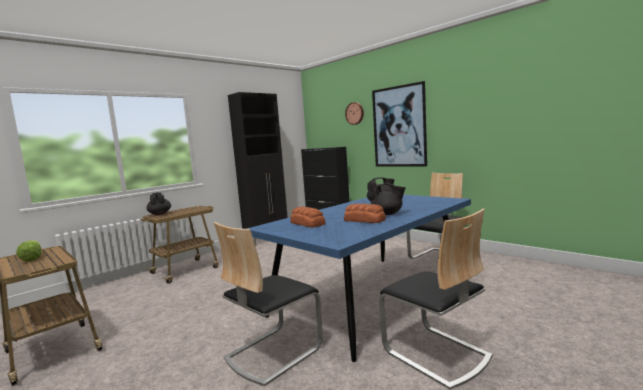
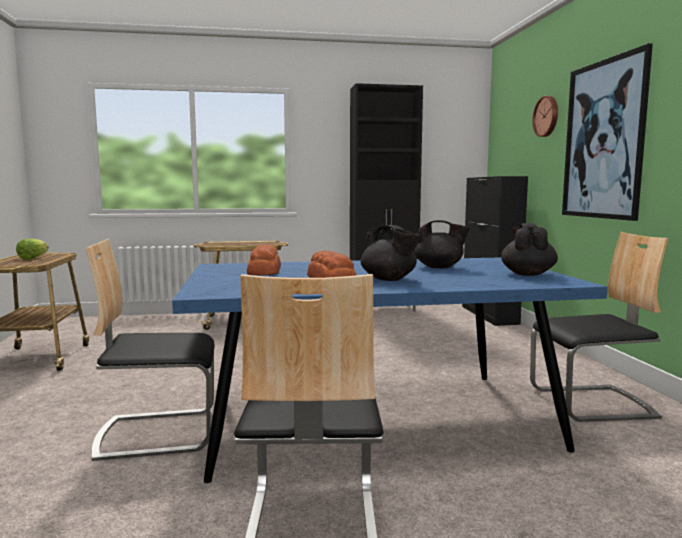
camera: 35 degrees right, 0 degrees up
(159, 214) = (221, 242): black teapot -> black teapot (527, 274)

